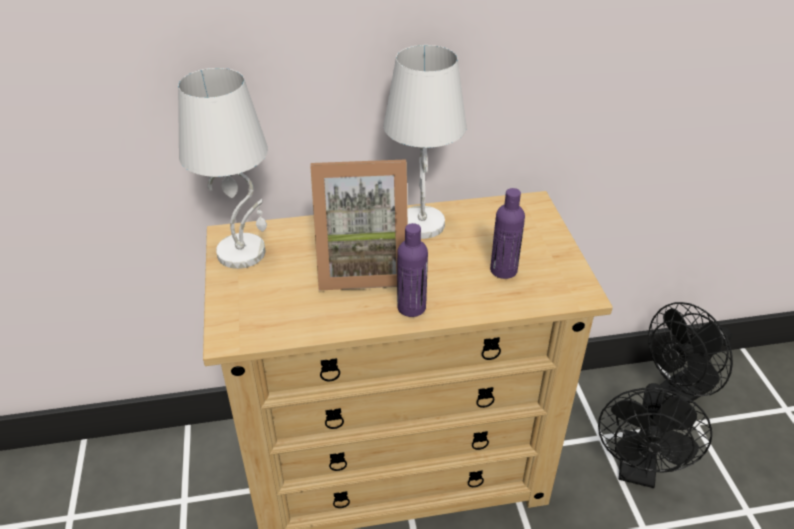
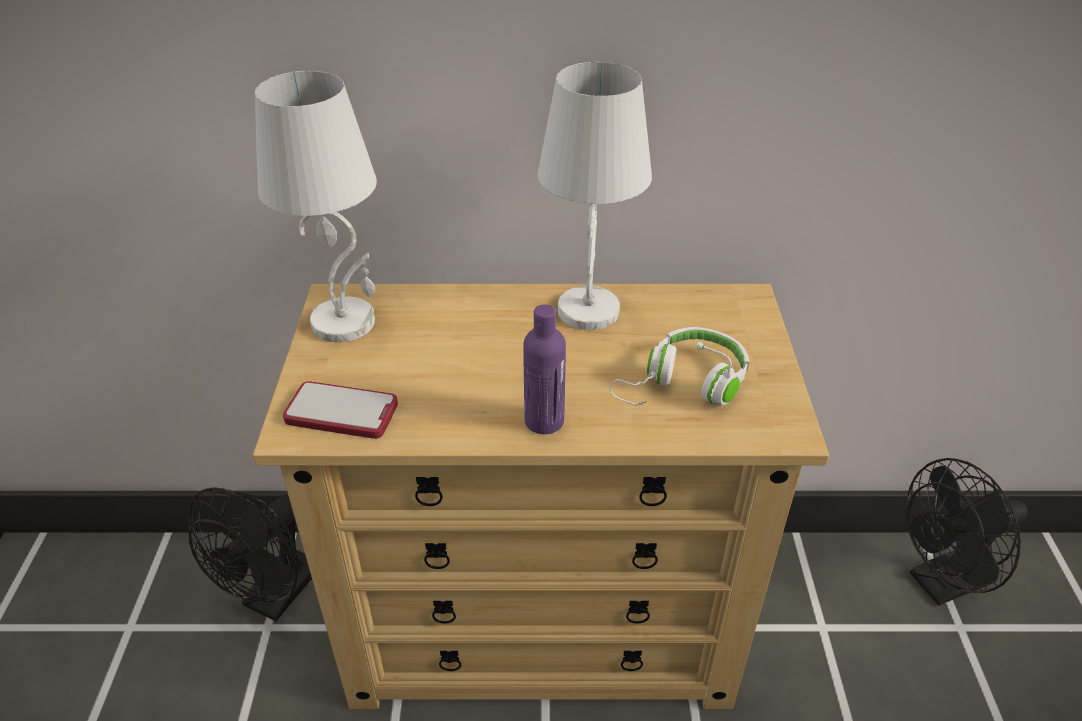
camera: 10 degrees right, 0 degrees up
(261, 319) = (341, 412): none -> phone
(362, 266) = (493, 357): picture frame -> none
(503, 270) = (684, 385): purple bottle -> white headphones
(637, 470) = (866, 680): black fan -> black fan (275, 597)

